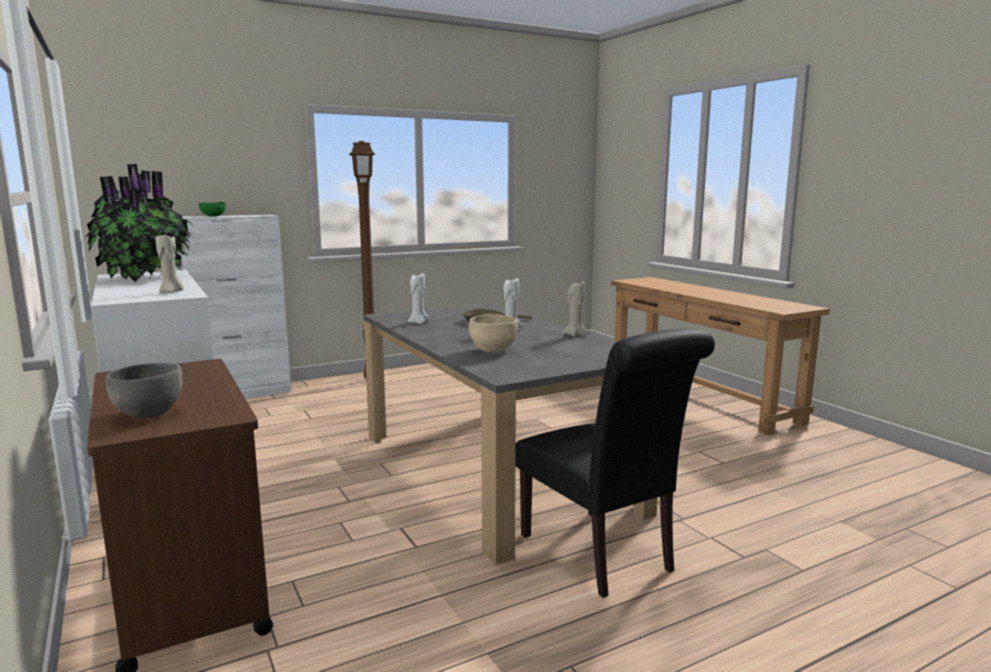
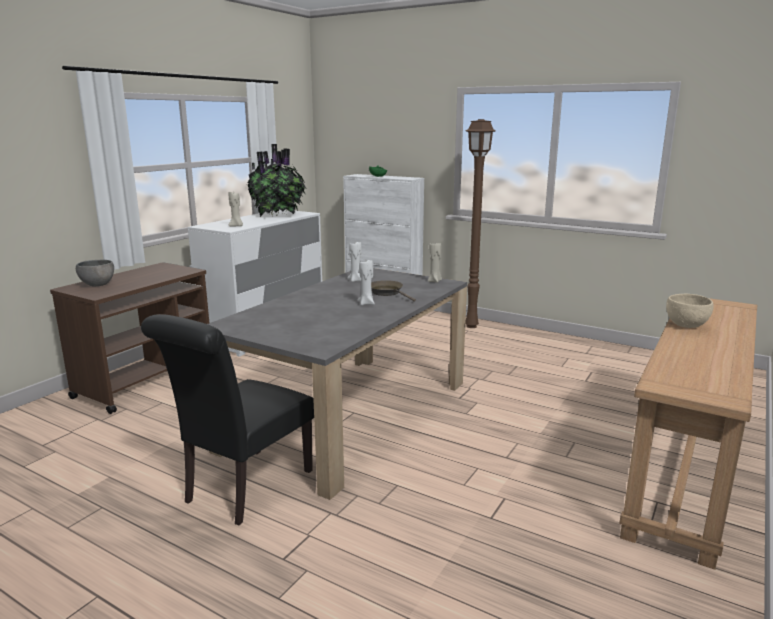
camera: 60 degrees right, 5 degrees up
(492, 350) = (291, 311): beige bowl -> beige bowl (686, 325)
(575, 334) = (376, 322): beige candle -> beige candle (435, 281)

